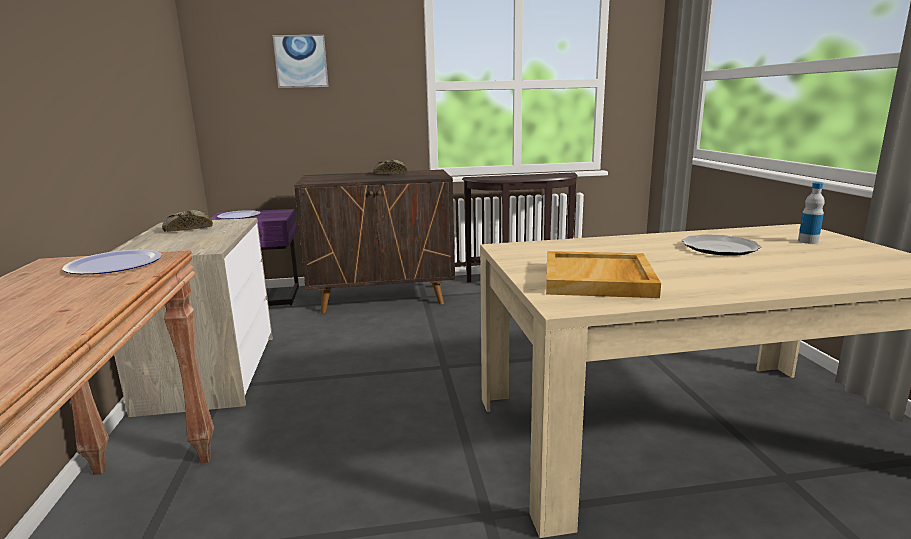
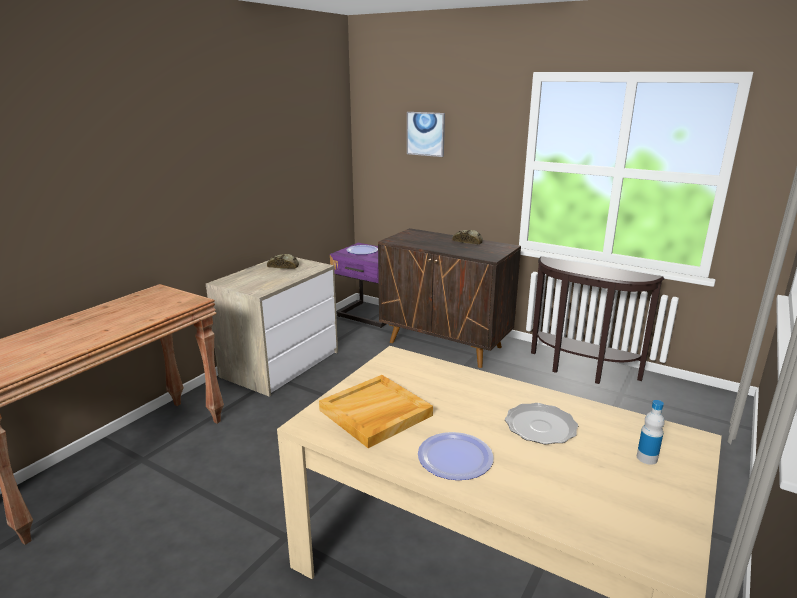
camera: 40 degrees right, 5 degrees up
(114, 264) = (170, 301): plate -> plate (455, 457)

